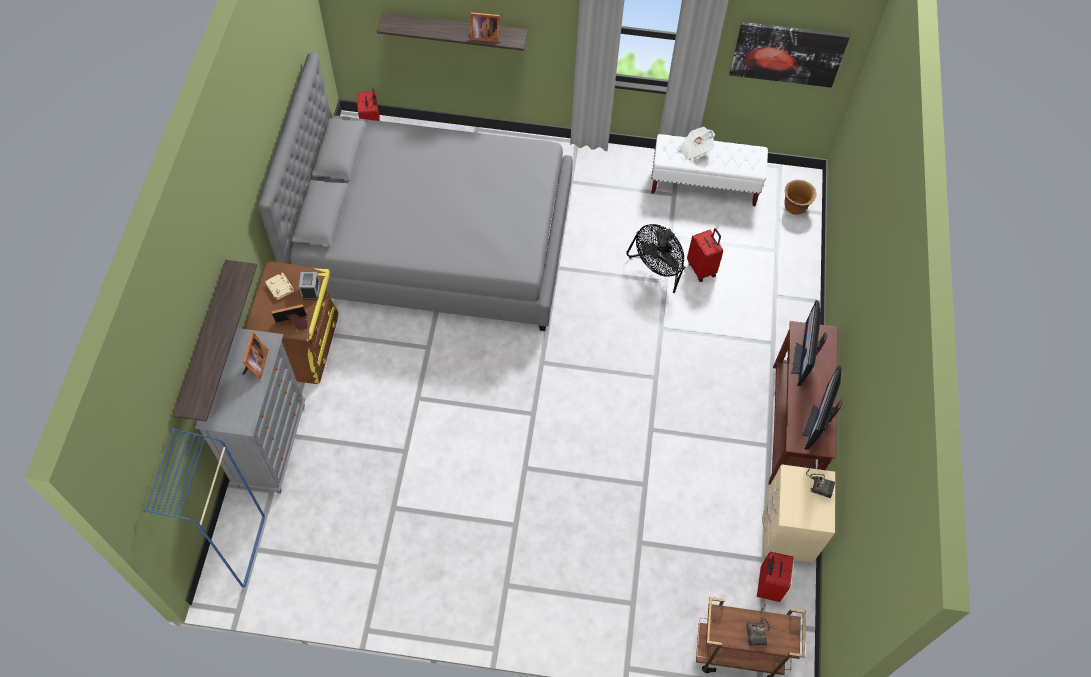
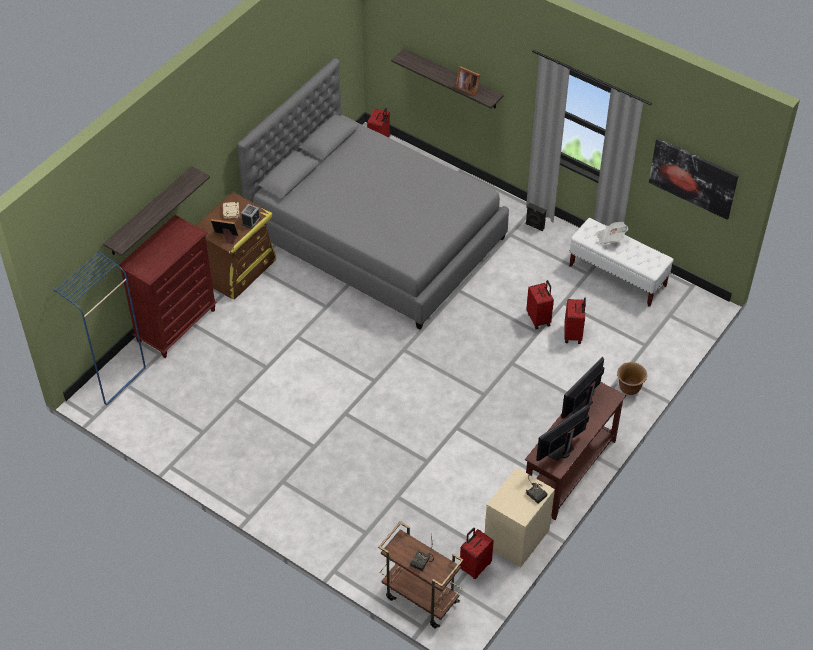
camera: 30 degrees right, 10 degrees down
(256, 364) = (178, 244): picture frame -> none
(271, 445) = (177, 325): grey dresser -> red dresser
(590, 163) = (534, 226): none -> black speaker
(658, 266) = (539, 319): black fan -> red suitcase
(794, 207) = (683, 320): brown planter -> brown planter (629, 388)

